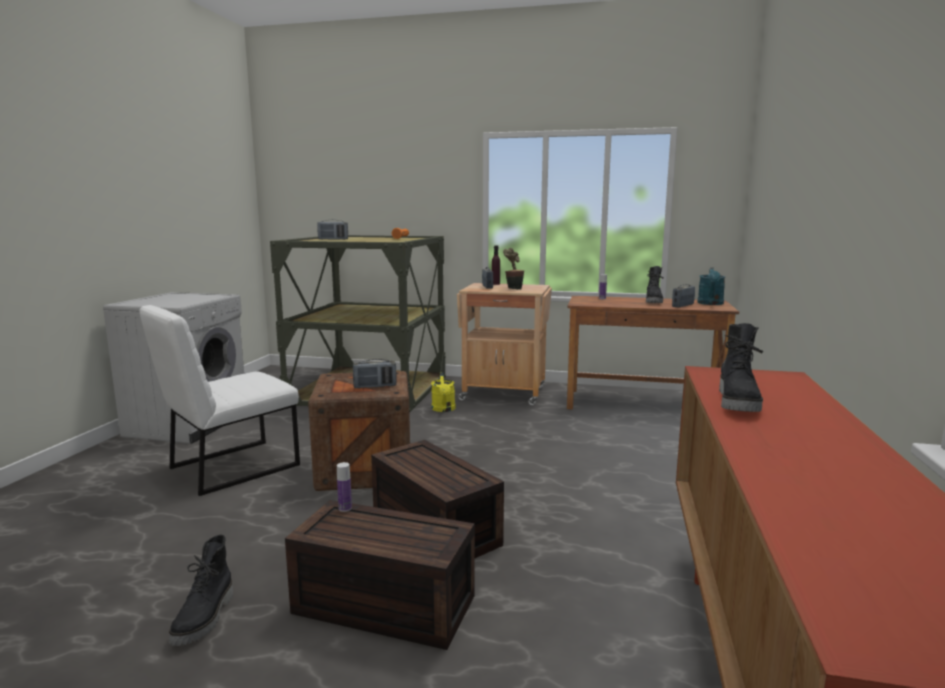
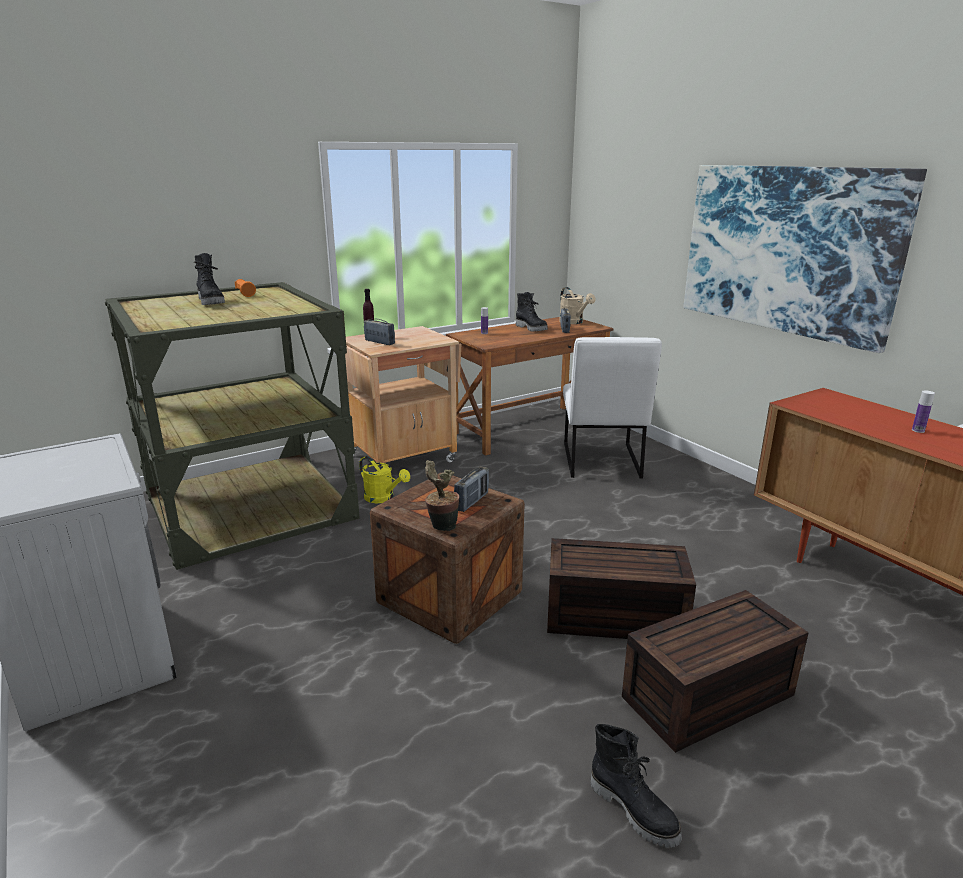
camera: 45 degrees left, 10 degrees up
(230, 467) = (306, 674): white chair -> white chair (601, 461)
(333, 239) = (175, 313): radio -> none
(345, 508) = (657, 633): bottle -> bottle (918, 430)
(513, 289) = (413, 340): potted plant -> potted plant (441, 527)
(710, 303) = (574, 322): turquoise watering can -> beige watering can
(739, 402) = (876, 427): black boot -> black boot (211, 302)
(836, 204) = (786, 250): none -> picture

